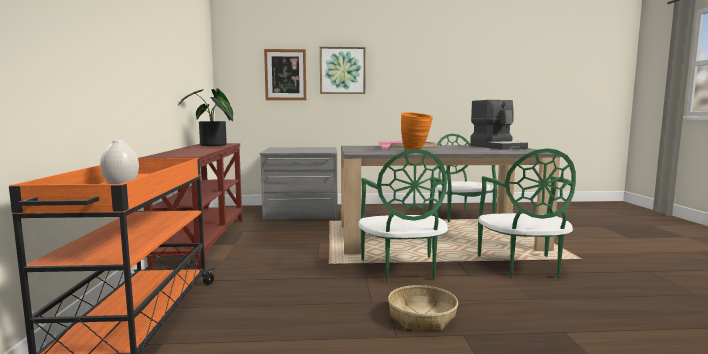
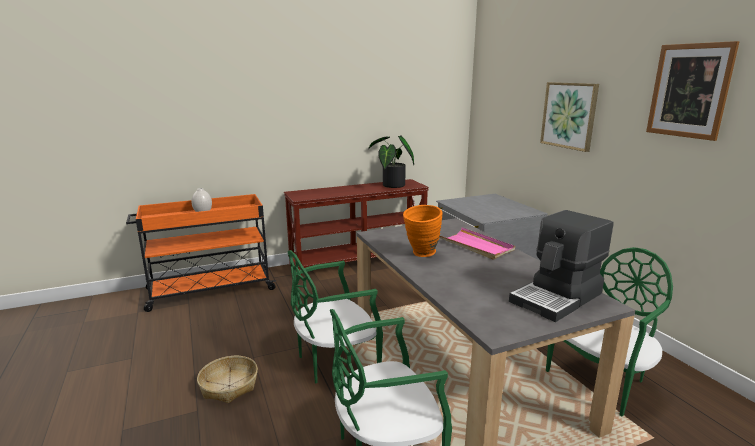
camera: 70 degrees right, 10 degrees up
(285, 75) = (517, 115): picture -> picture (689, 91)

